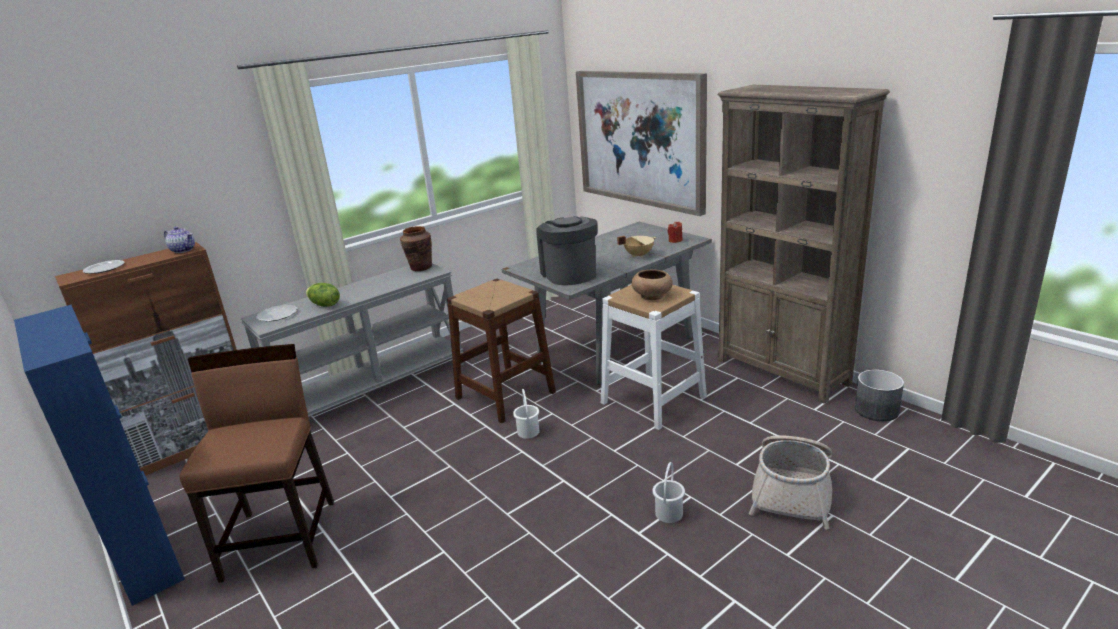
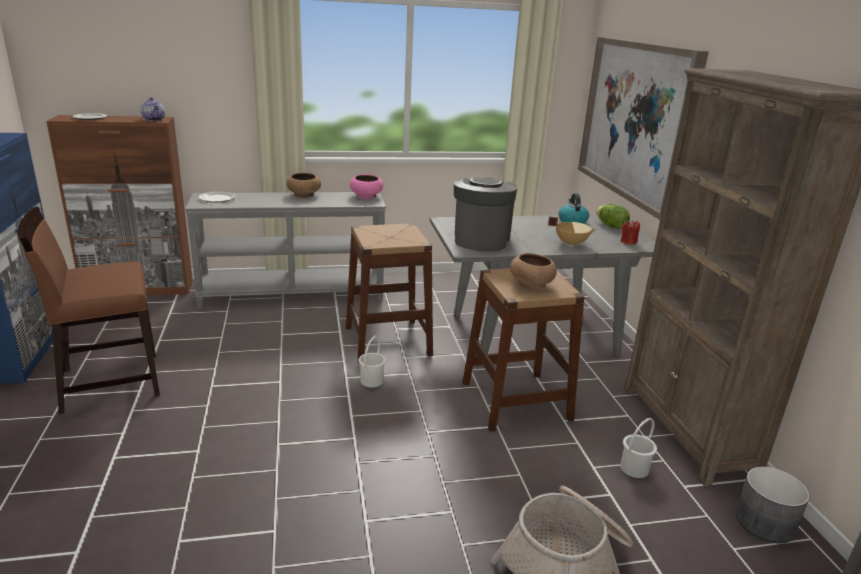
camera: 25 degrees right, 0 degrees up
(281, 538) = (109, 382): brown chair -> brown chair turned 135 degrees counterclockwise
(324, 305) = (257, 202): lettuce -> lettuce (610, 226)
(360, 284) = (304, 195): none -> brown bowl
(421, 268) = (366, 196): brown vase -> pink bowl
(615, 236) = (572, 221): none -> kettle
(653, 400) = (515, 400): white stool -> brown stool
(669, 513) = (414, 517): white bucket -> white bucket (635, 468)

